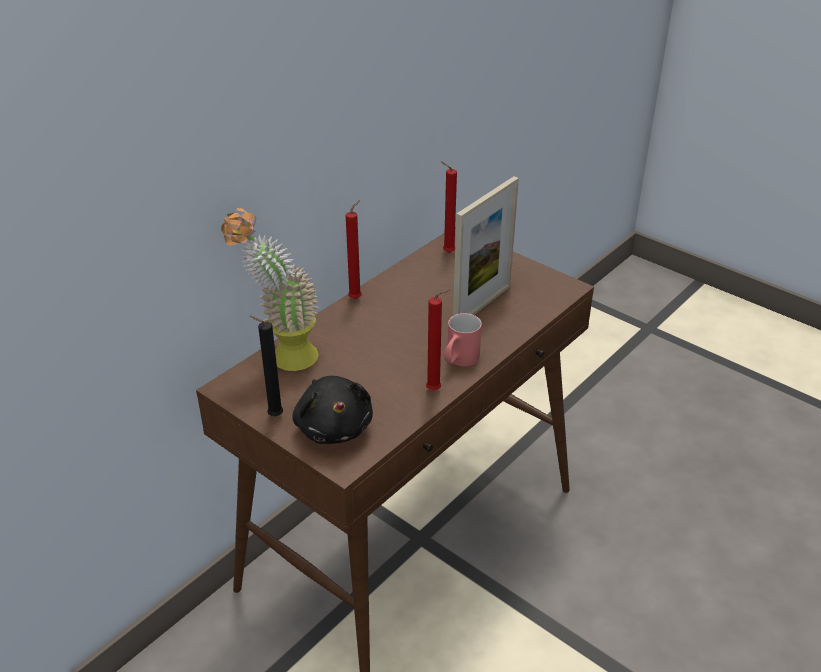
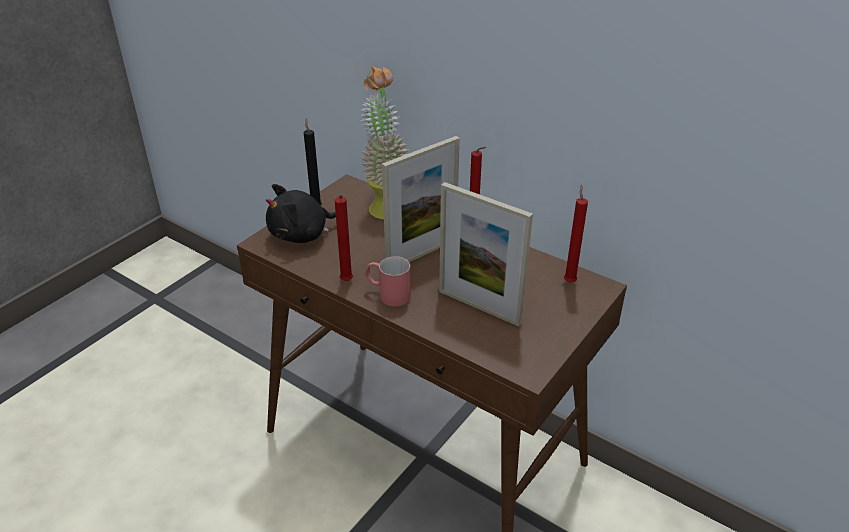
camera: 85 degrees right, 0 degrees up
(391, 335) = (421, 254): none -> picture frame

